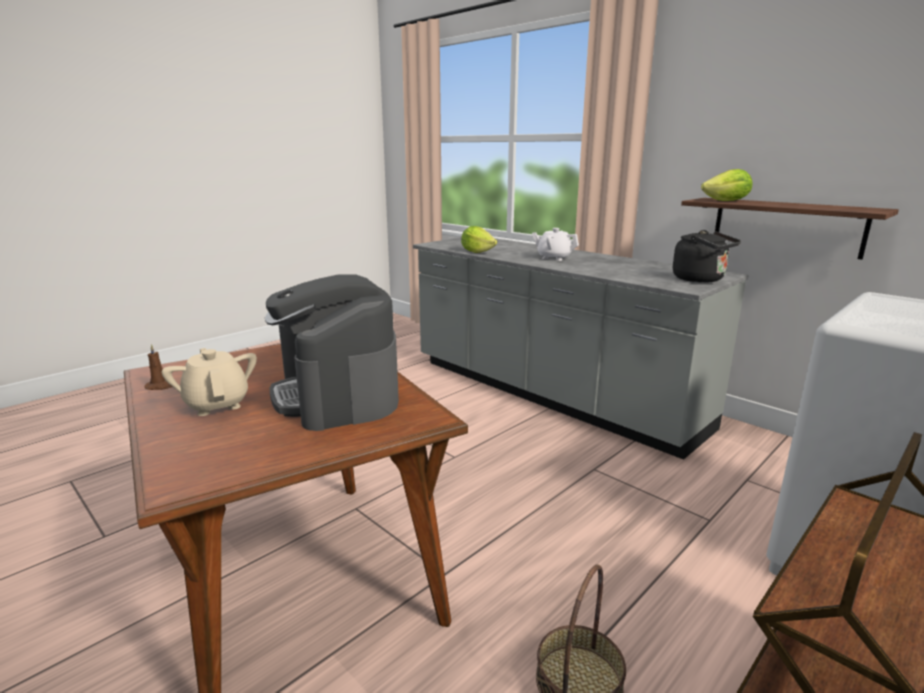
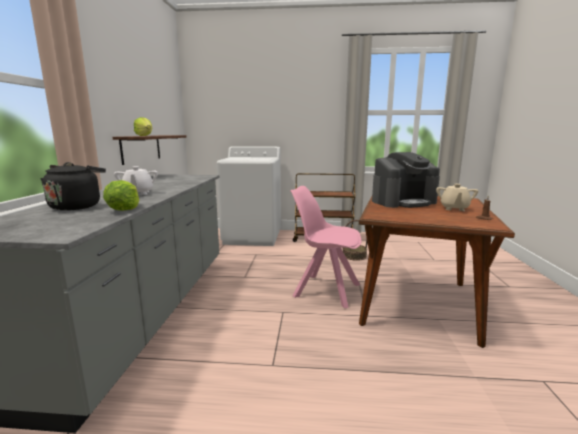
camera: 130 degrees left, 5 degrees down
(337, 395) = (403, 202): coffee machine -> coffee machine turned 45 degrees clockwise
(462, 515) = (325, 290): none -> pink chair
(701, 279) = (183, 176): black kettle -> black kettle (77, 206)

